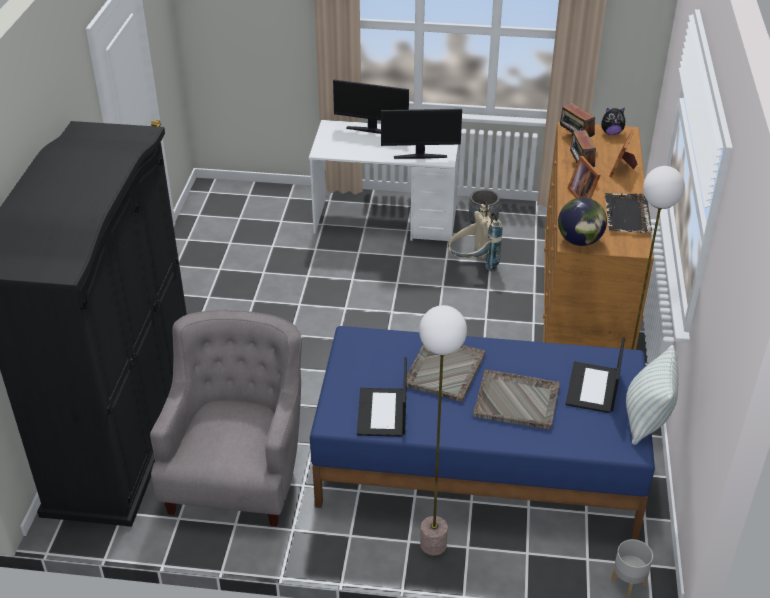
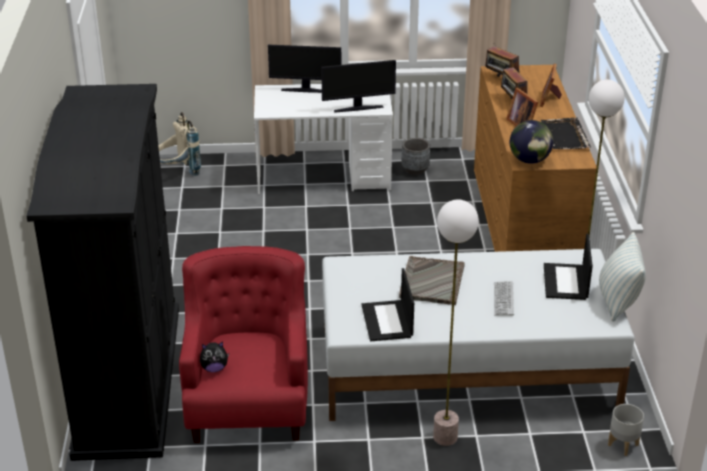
camera: 10 degrees left, 5 degrees down
(238, 471) = (249, 400): grey armchair -> red armchair
(472, 264) = (415, 206): beige backpack -> beige backpack (177, 172)
(479, 463) = (468, 368): blue bed -> white bed
(517, 401) = (503, 299): grey tray -> keyboard
(611, 133) = (531, 71): plush toy -> plush toy (214, 368)

